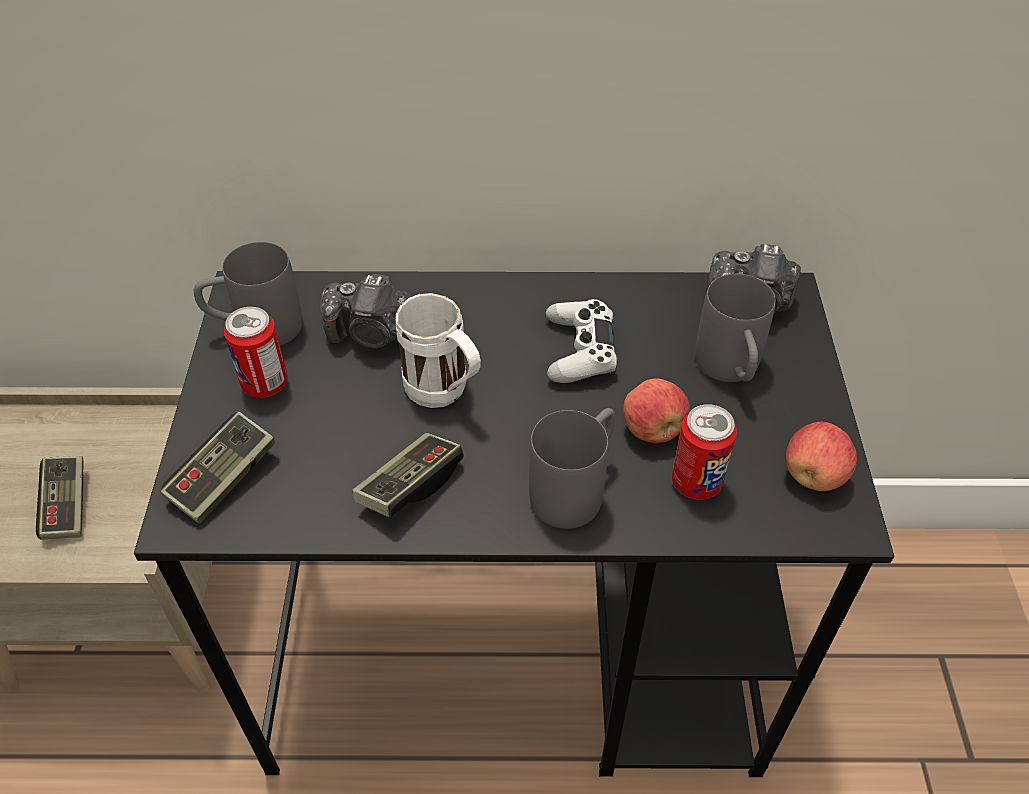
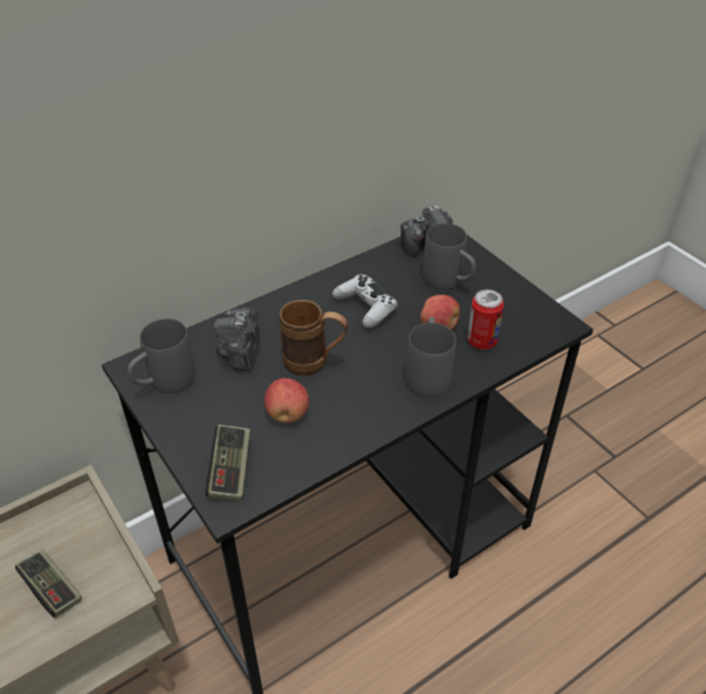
camera: 35 degrees left, 5 degrees down
(265, 383) = (202, 410): can -> none
(372, 334) = (241, 353): camera -> camera turned 120 degrees clockwise
(410, 485) = (342, 417): game controller -> none
(445, 394) = (315, 363): white mug -> brown mug
(814, 475) = (530, 311): apple -> apple (287, 414)

